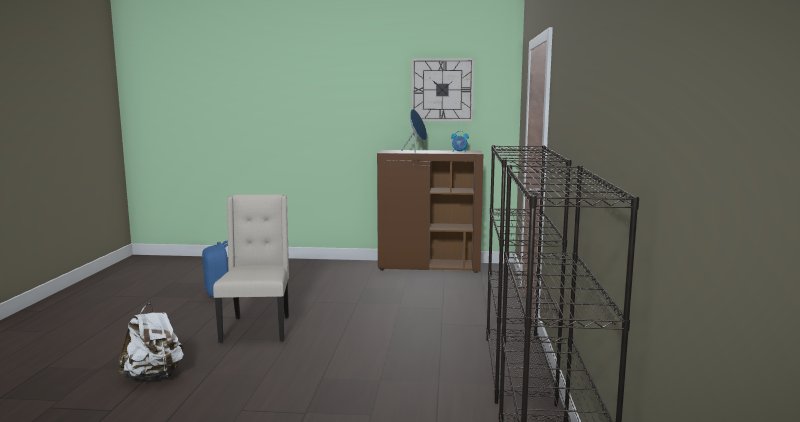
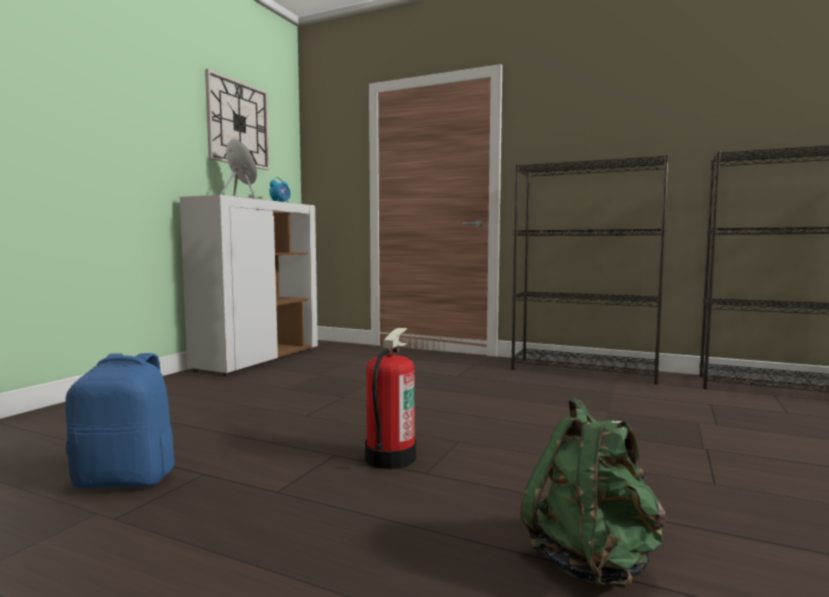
camera: 70 degrees left, 5 degrees down
(154, 377) = (592, 561): white backpack -> green backpack
(257, 328) = (389, 457): beige chair -> fire extinguisher
(430, 267) = (258, 359): brown cabinet -> white cabinet

